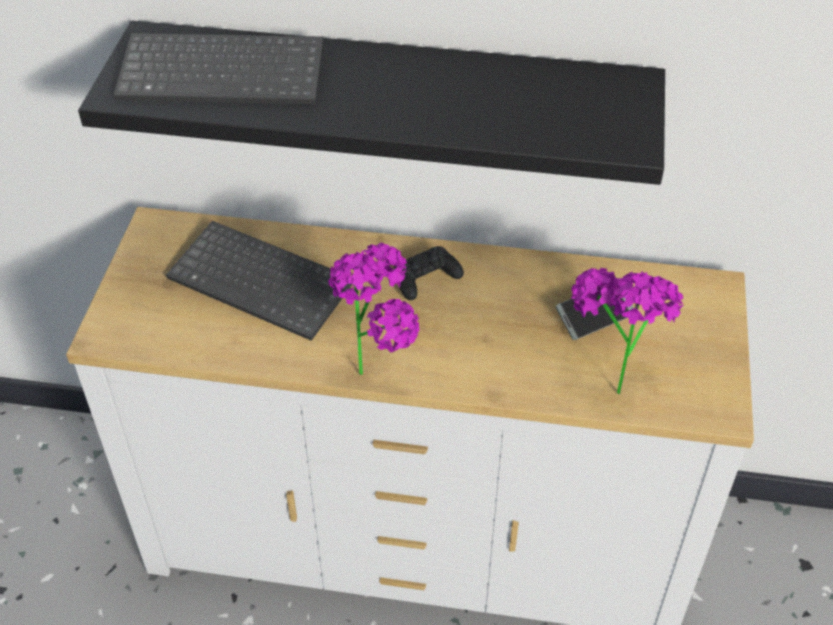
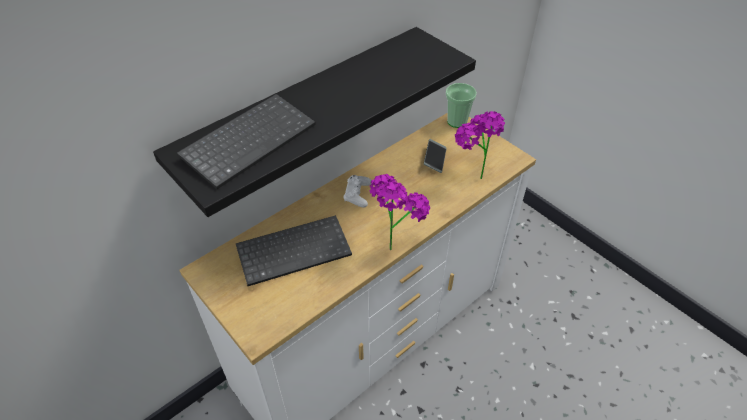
camera: 50 degrees left, 0 degrees up
(425, 278) = (357, 194): black game controller -> white game controller
(712, 292) = (457, 121): none -> cup

